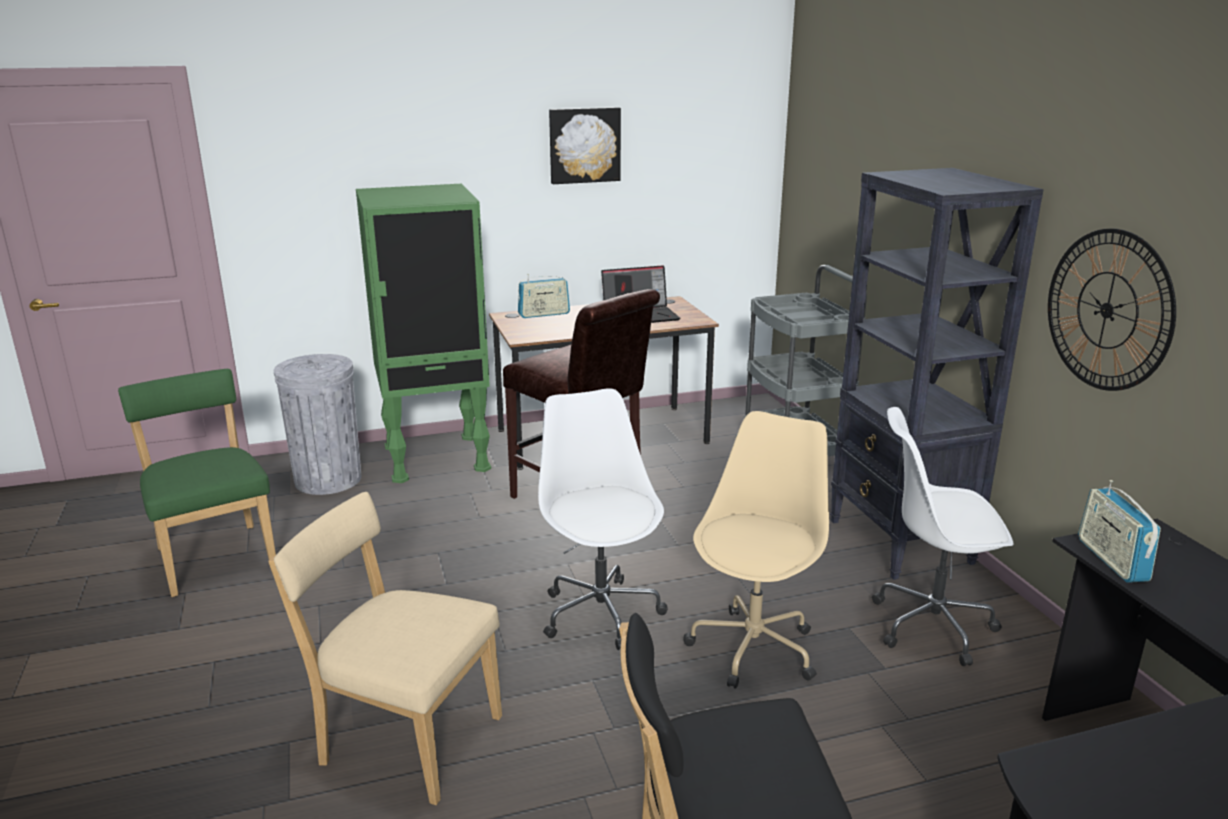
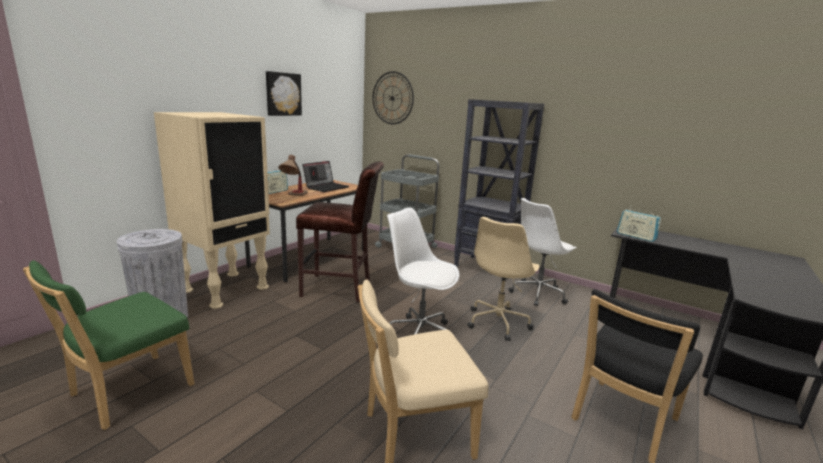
camera: 40 degrees left, 5 degrees down
(215, 556) = (127, 392): green chair -> green chair turned 75 degrees counterclockwise
(438, 457) = (226, 289): green cabinet -> beige cabinet
(560, 327) = (294, 196): none -> table lamp
(754, 648) = (497, 324): beige office chair -> beige office chair turned 135 degrees counterclockwise
(1107, 310) = (582, 148): wall clock -> wall clock (392, 98)

